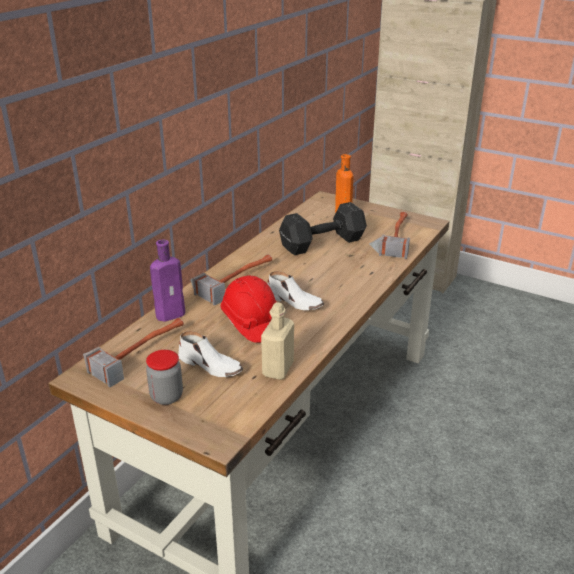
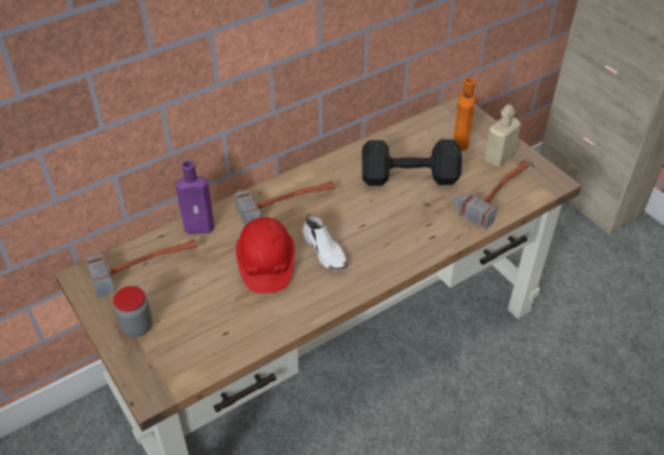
camera: 25 degrees right, 15 degrees up
(211, 365) = (196, 305): white shoe -> none
(278, 369) = (252, 332): beige bottle -> beige bottle (498, 158)

